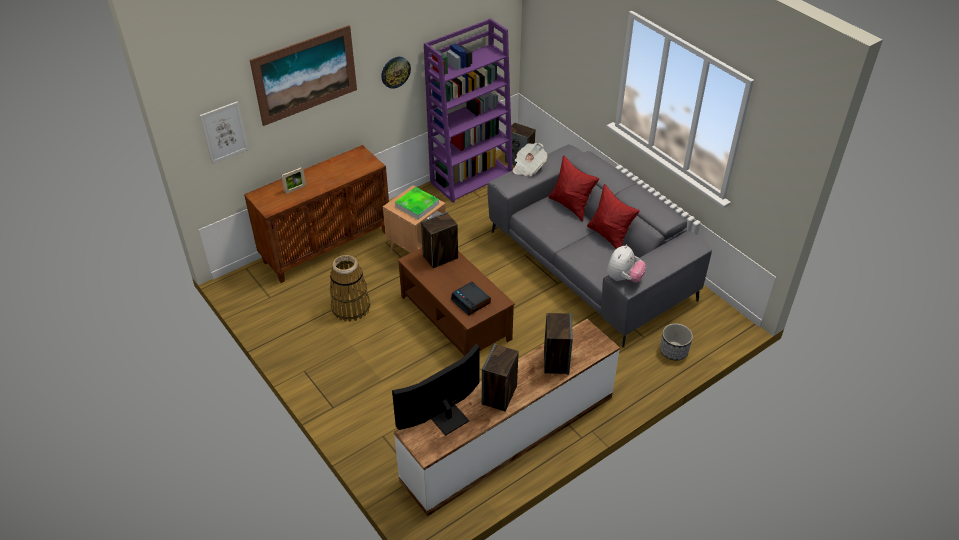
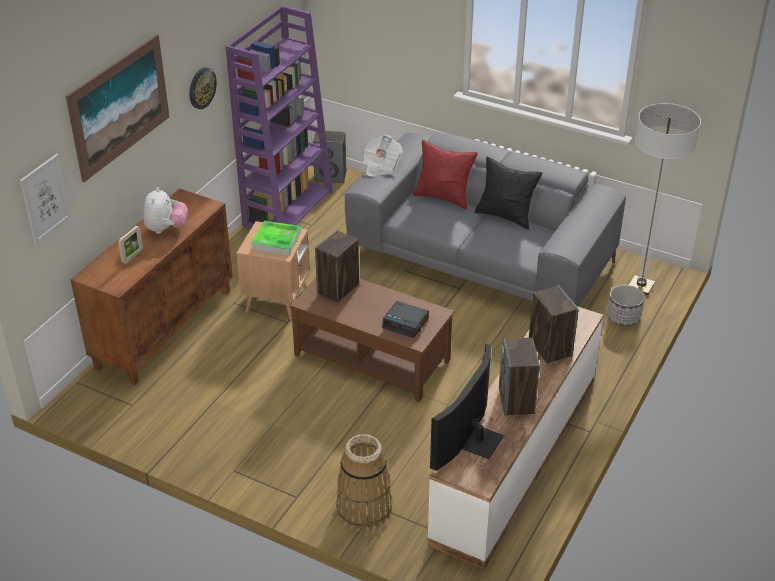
camera: 25 degrees left, 5 degrees down
(350, 307) = (241, 384): basket -> basket (364, 507)
(609, 237) = (505, 216): red pillow -> black pillow
(623, 278) = (562, 247): plush toy -> plush toy (166, 229)
(707, 329) = (641, 286): none -> floor lamp

